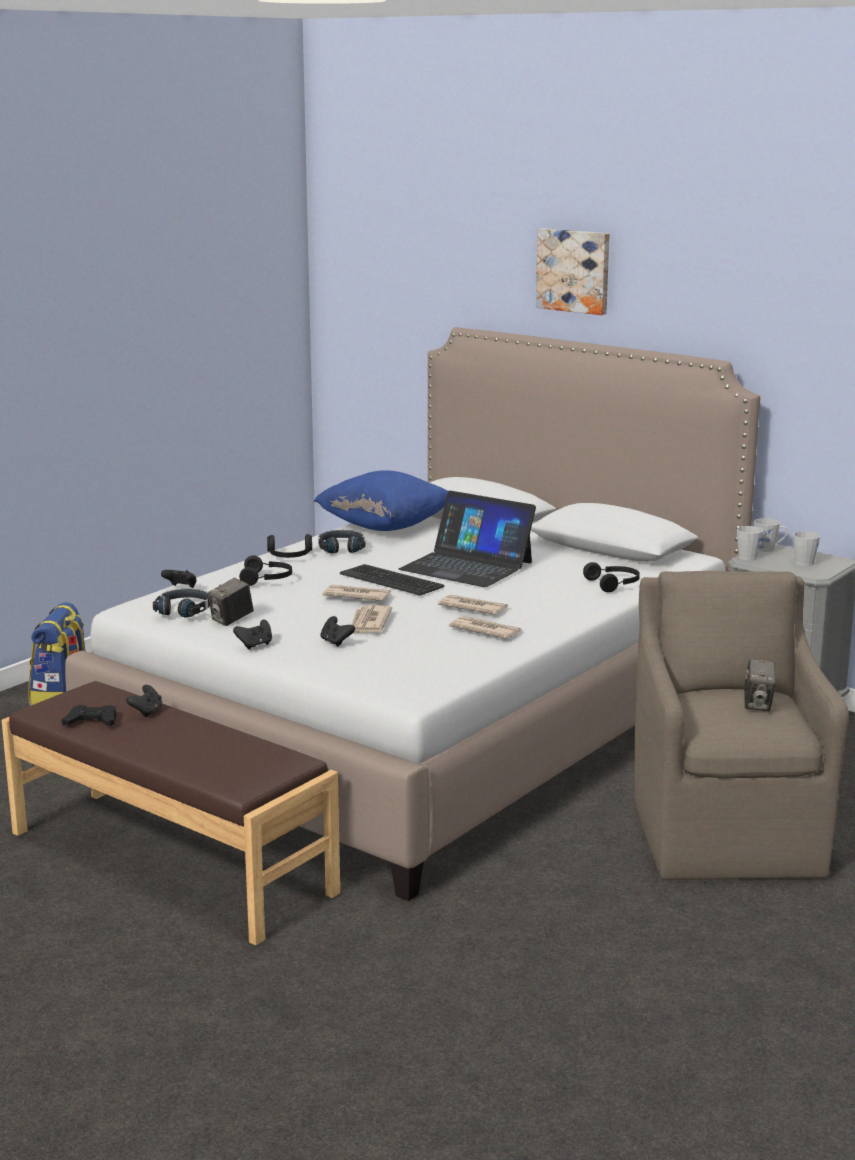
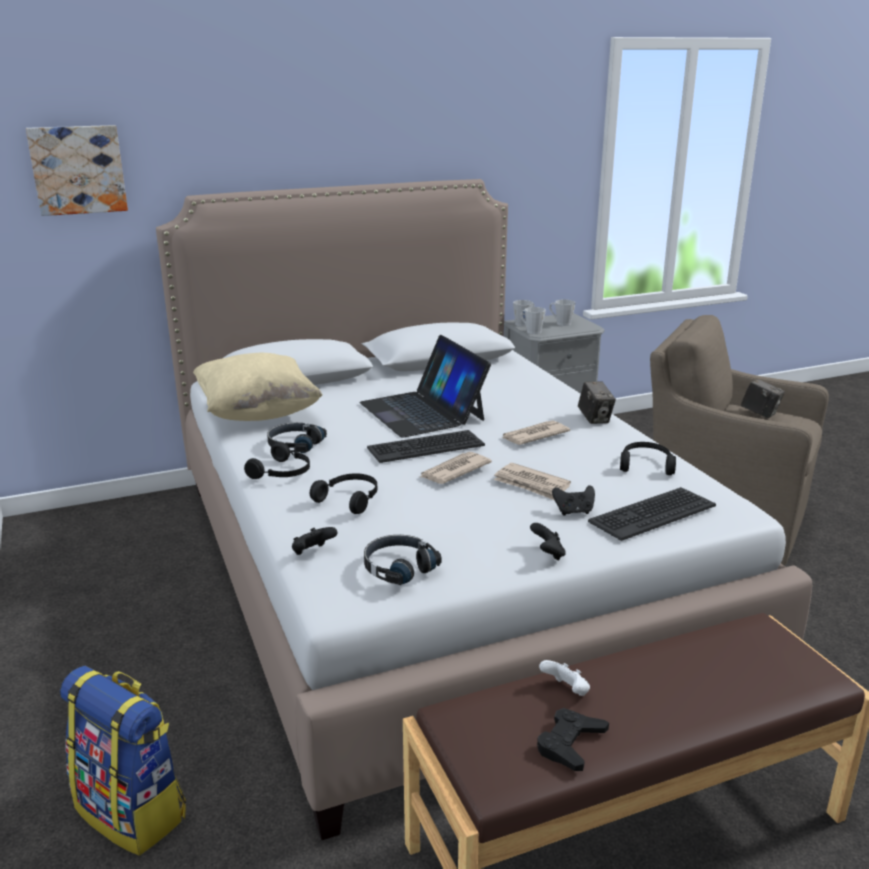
camera: 60 degrees left, 5 degrees up
(146, 712) = (566, 691): black game controller -> white game controller
(231, 620) = (456, 548): camera -> camera (595, 419)
(363, 665) = (651, 514): none -> keyboard
(385, 526) = (258, 414): blue pillow -> beige pillow
(466, 566) = (423, 411): laptop -> laptop turned 90 degrees clockwise
(485, 630) = (596, 445): newspaper -> none
(574, 270) = (309, 118): picture -> picture (78, 169)
(614, 584) = (528, 379): black headphones -> black headphones (646, 465)

